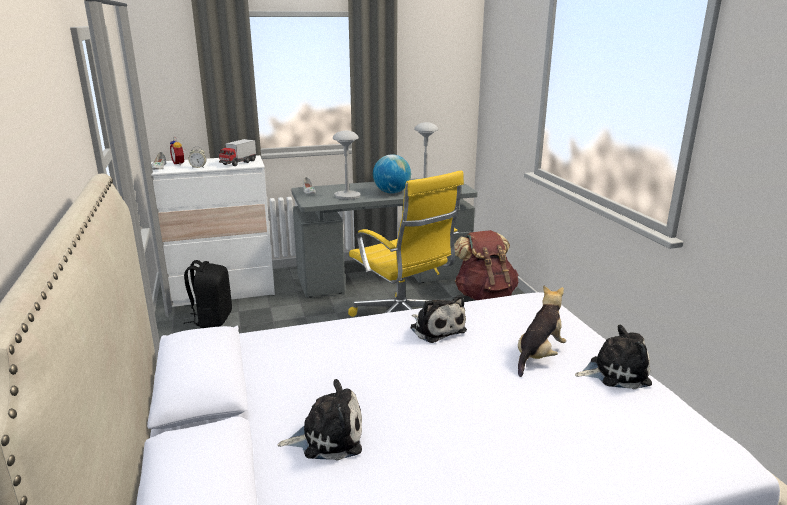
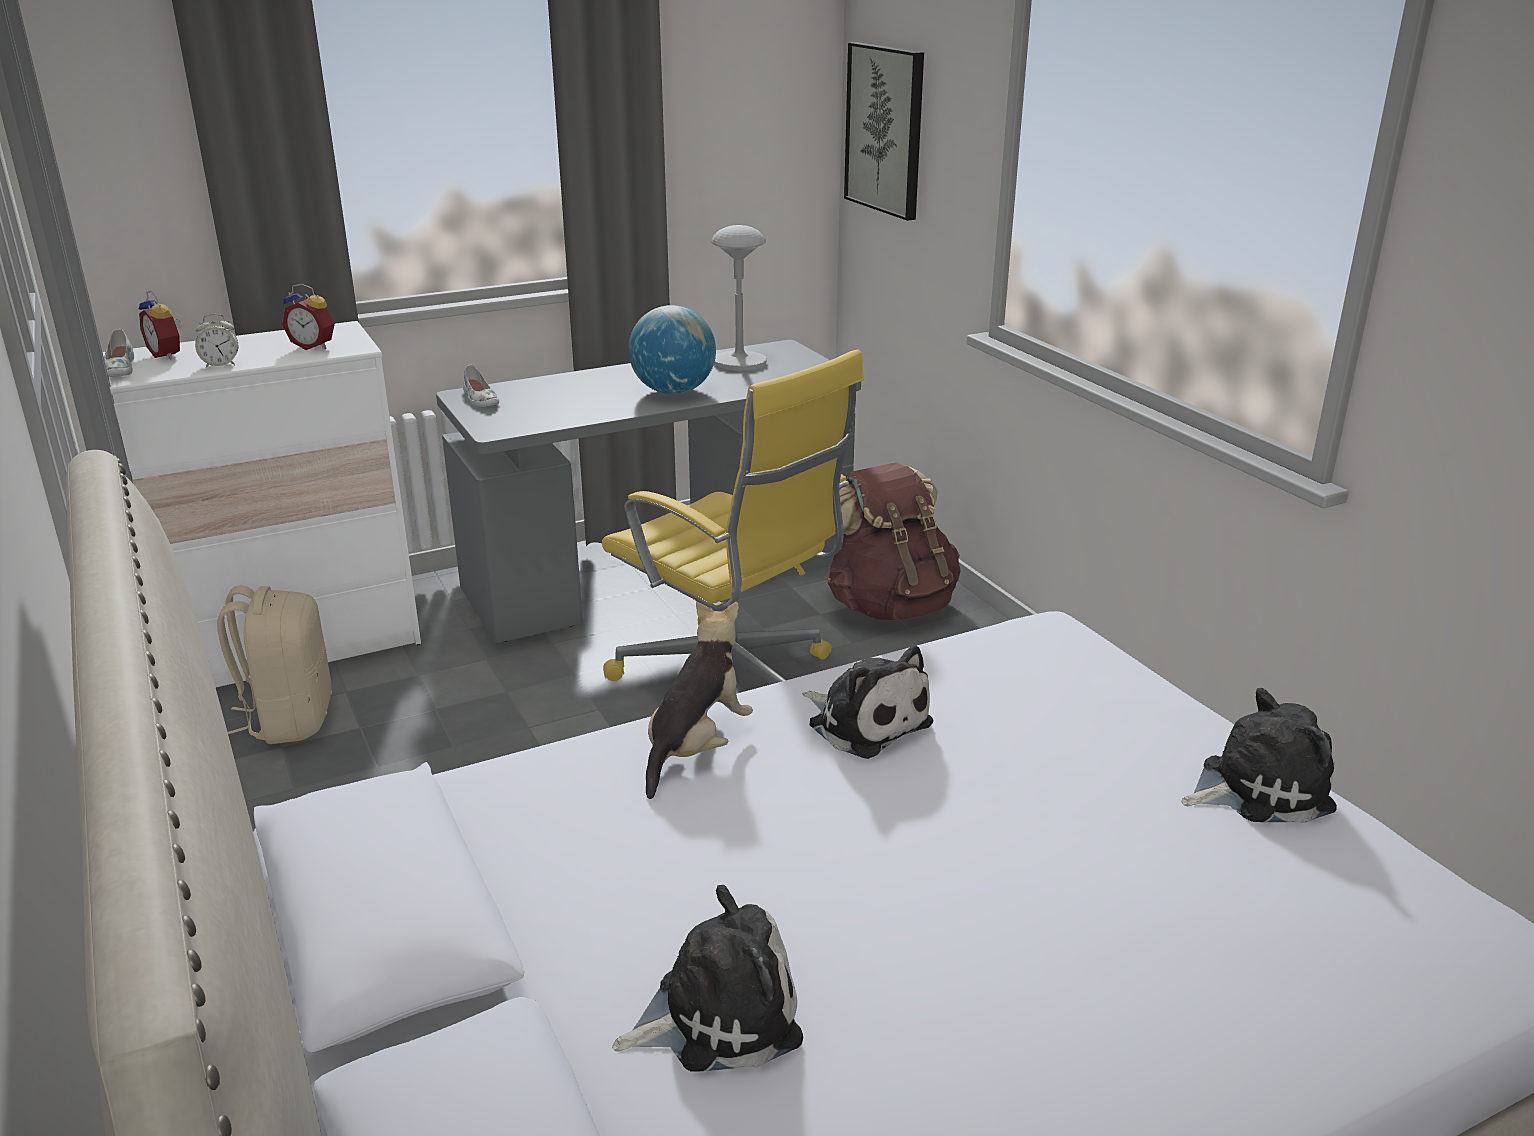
camera: 10 degrees left, 5 degrees up
(212, 320) = (289, 719): black backpack -> beige backpack
(238, 163) = (314, 346): toy truck -> alarm clock
(347, 196) = (575, 407): grey table lamp -> none
(496, 83) = (886, 129): none -> picture
(538, 356) = (1096, 765): plush toy -> plush toy (697, 747)

